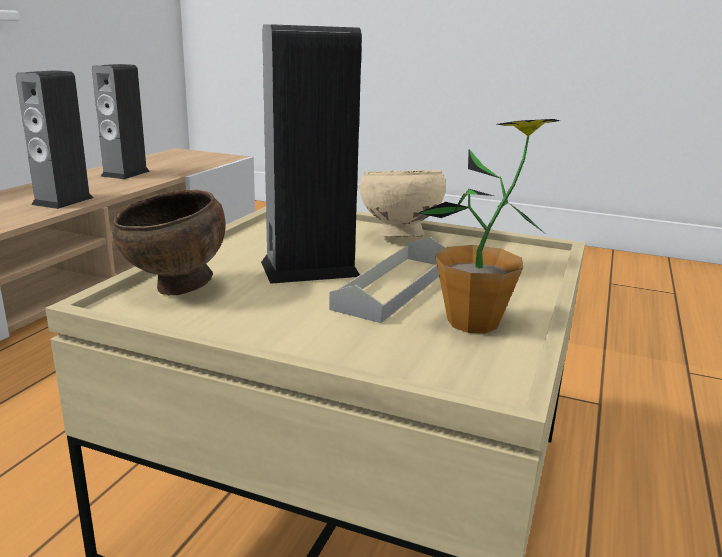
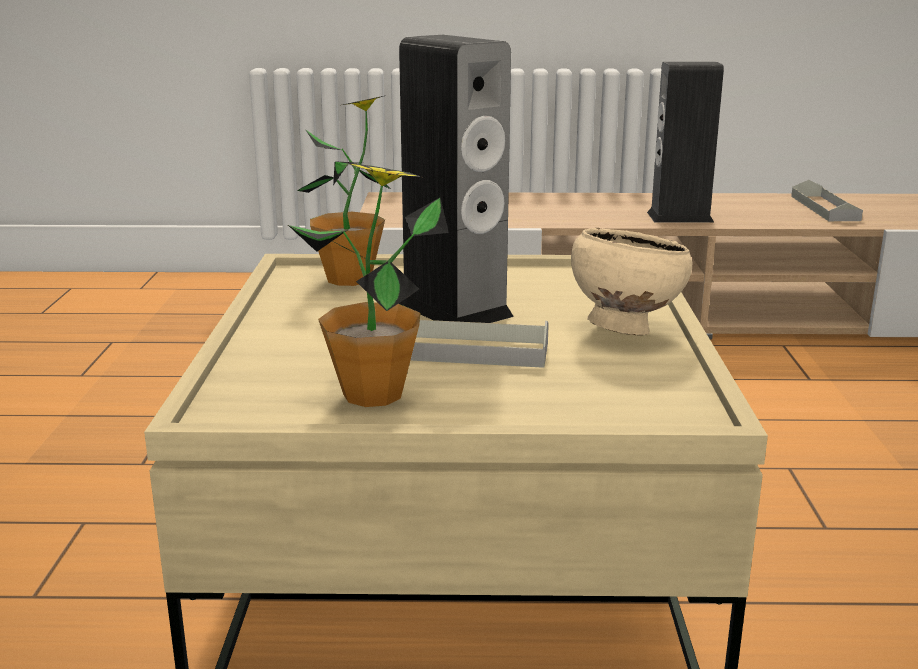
camera: 70 degrees right, 0 degrees up
(125, 174) = (824, 208): speaker -> grey tray
(176, 289) = (349, 279): brown bowl -> potted plant

